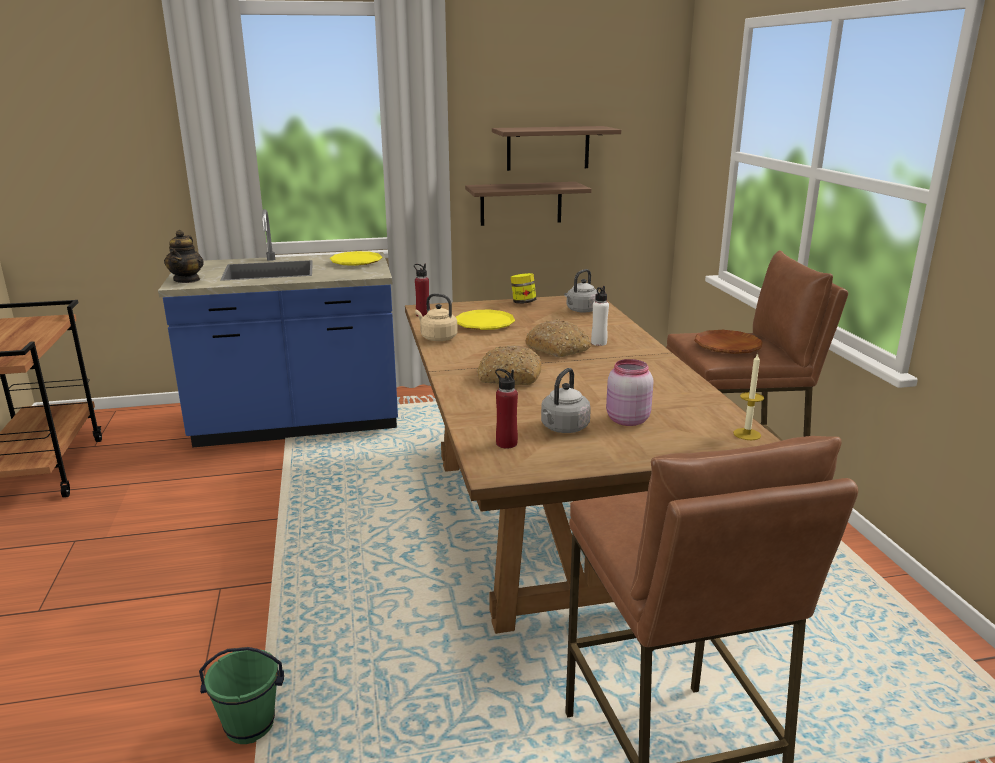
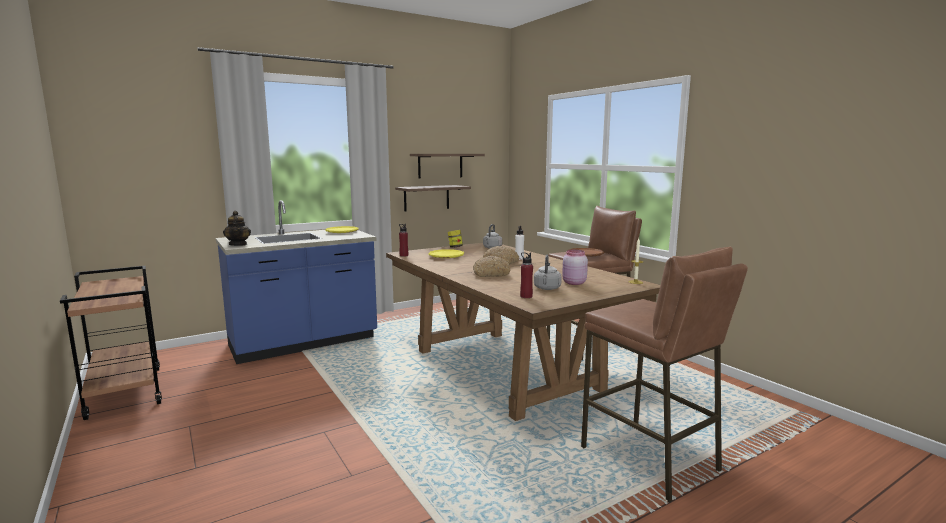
camera: 20 degrees left, 10 degrees down
(250, 725) = (405, 492): green bucket -> none
(437, 338) = (427, 263): beige kettle -> none

